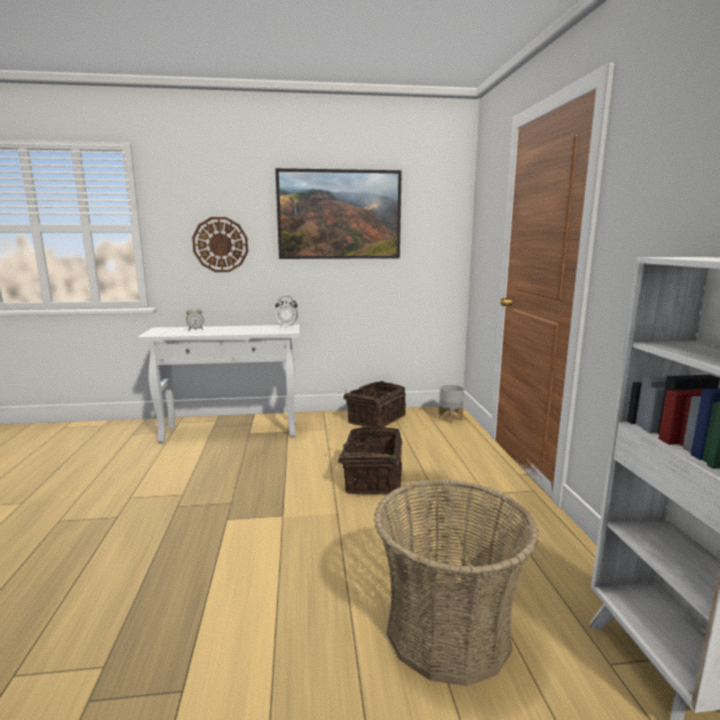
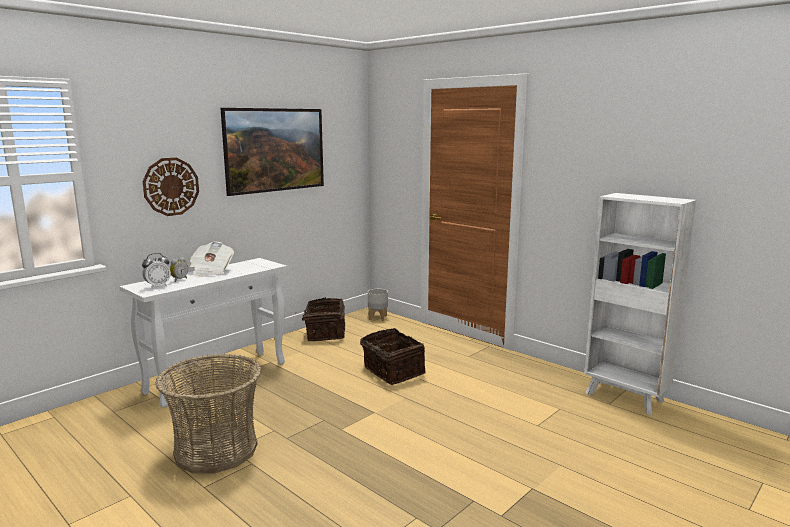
camera: 40 degrees left, 0 degrees up
(233, 328) = (211, 271): none -> newspaper
(287, 326) = (254, 261): alarm clock -> alarm clock (158, 286)
(448, 630) = (542, 421): basket -> basket (216, 449)

